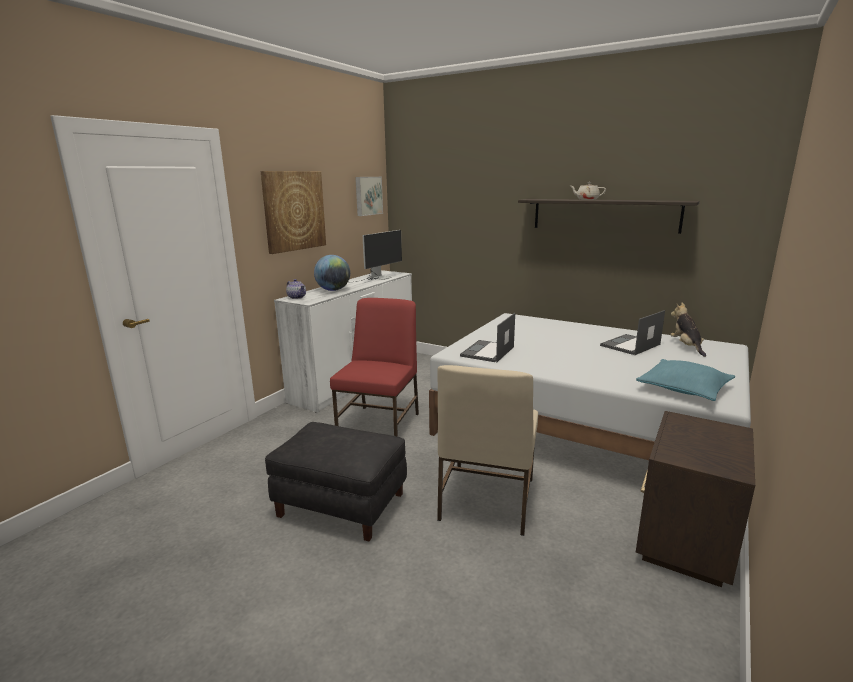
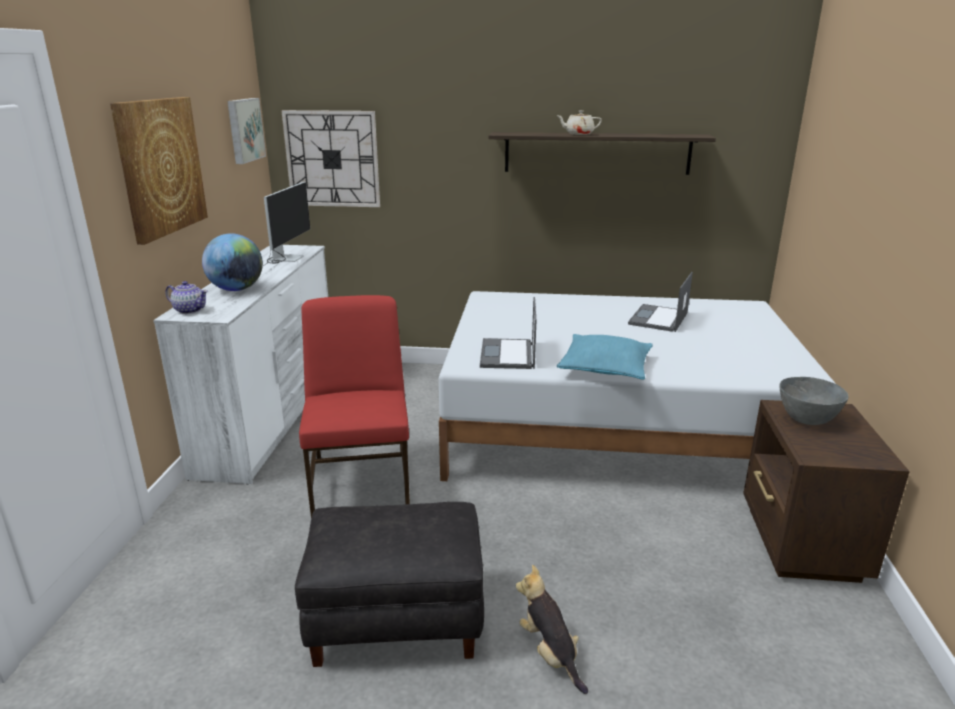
camera: 25 degrees left, 5 degrees up
(424, 216) = (332, 159): none -> wall clock
(486, 500) = (574, 554): beige chair -> none
(684, 388) = (759, 368): turquoise pillow -> turquoise pillow (605, 367)
(686, 347) = (714, 312): plush toy -> plush toy (550, 653)
(692, 431) = (807, 420): none -> grey bowl

